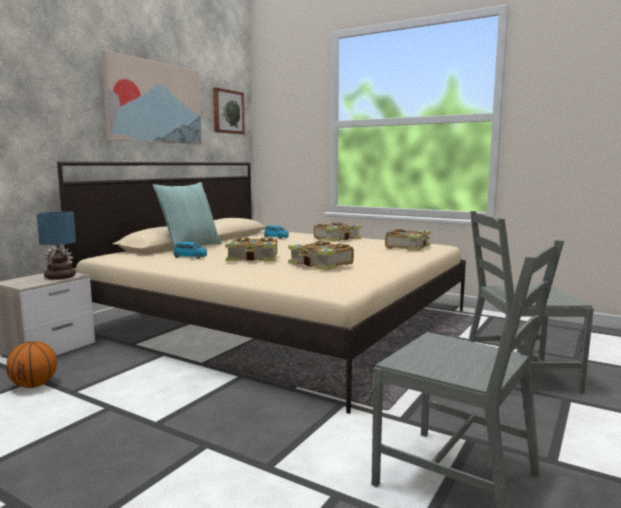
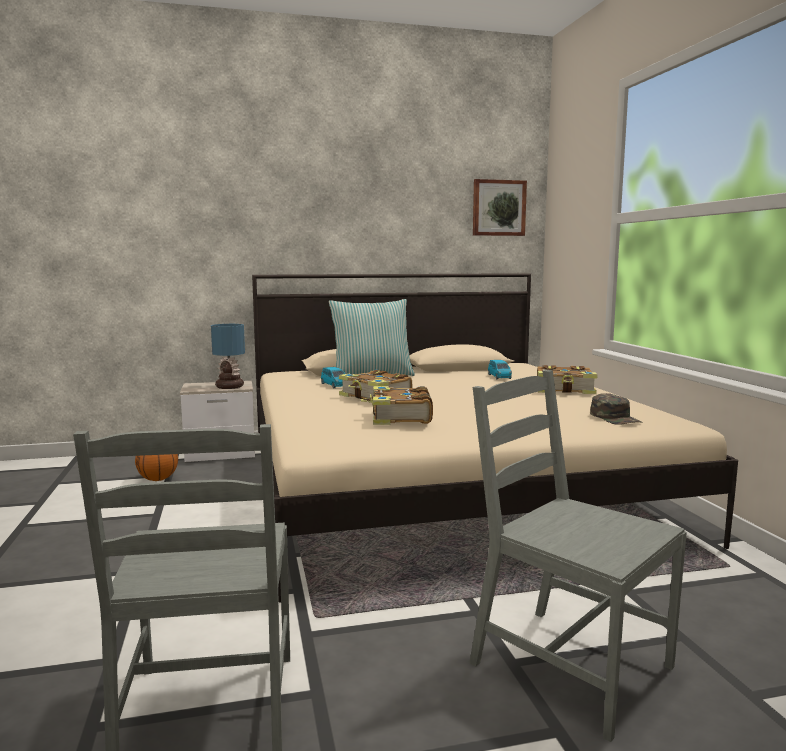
camera: 45 degrees right, 0 degrees up
(154, 102) = (380, 206): picture -> none
(408, 247) = (615, 418): book -> green cap

